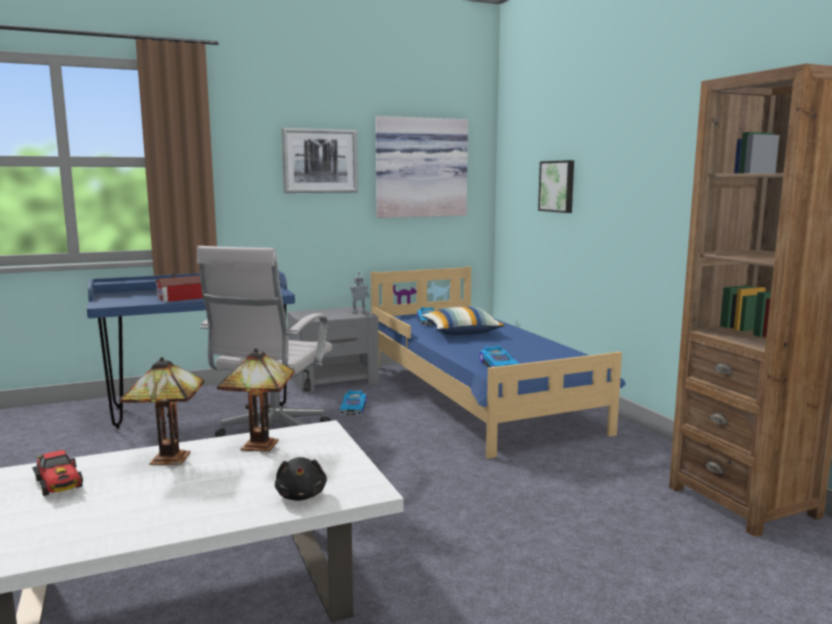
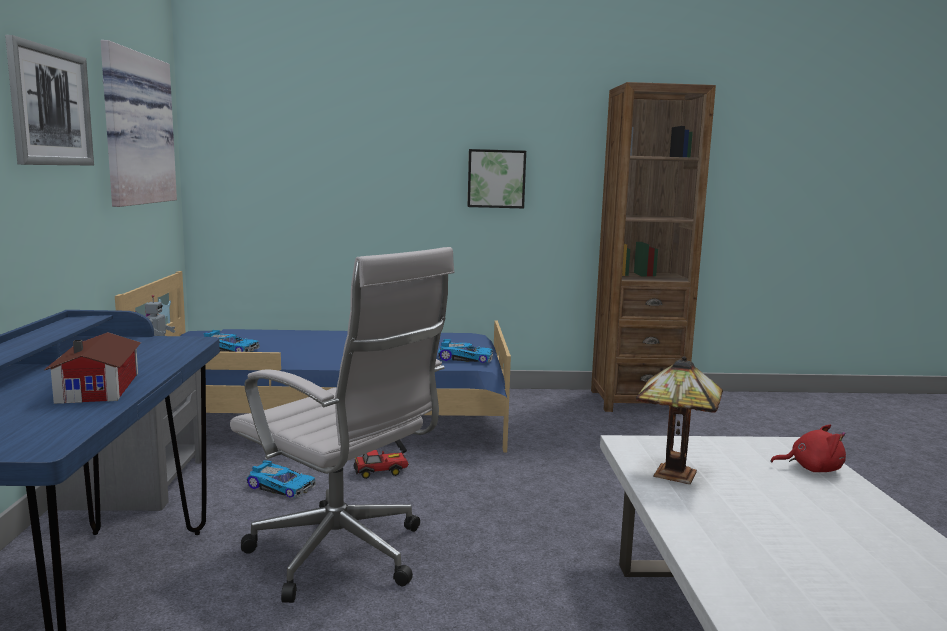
camera: 70 degrees left, 0 degrees up
(59, 485) = (805, 599): toy car -> toy car (381, 472)
(166, 459) = (714, 526): table lamp -> none
(301, 495) = (811, 469): black plush toy -> red plush toy
(461, 332) = (311, 347): pillow -> none
(558, 186) = (329, 162): picture -> picture (496, 178)

